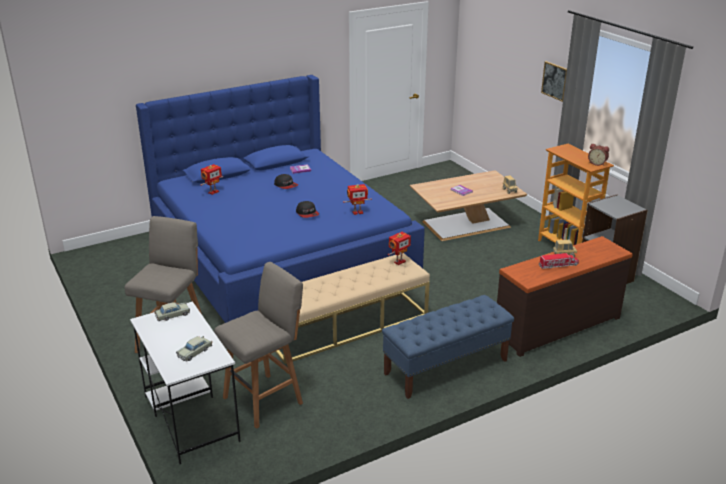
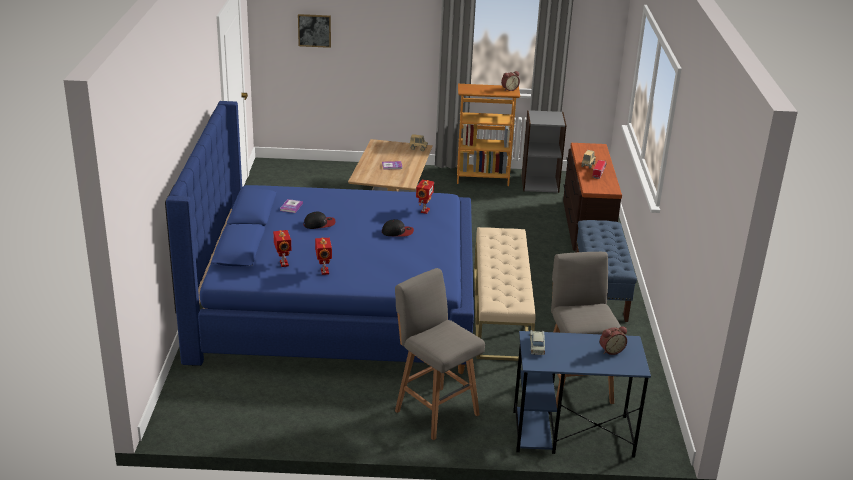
camera: 60 degrees left, 0 degrees up
(190, 417) = (571, 434): white desk -> blue desk
(195, 352) = (611, 350): beige toy car -> alarm clock
(399, 262) = (496, 233): toy robot -> toy robot (324, 271)
(555, 81) = (416, 30): picture -> picture (314, 30)

